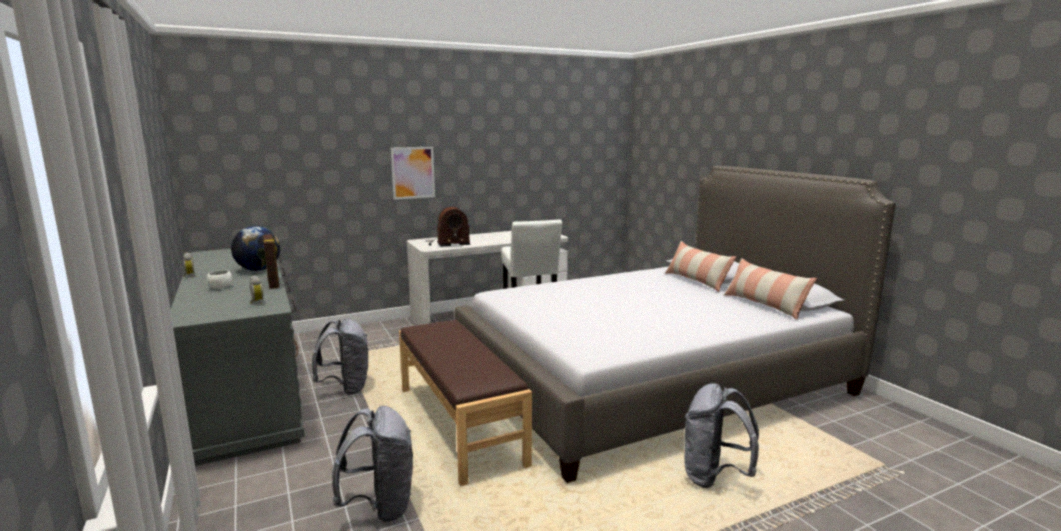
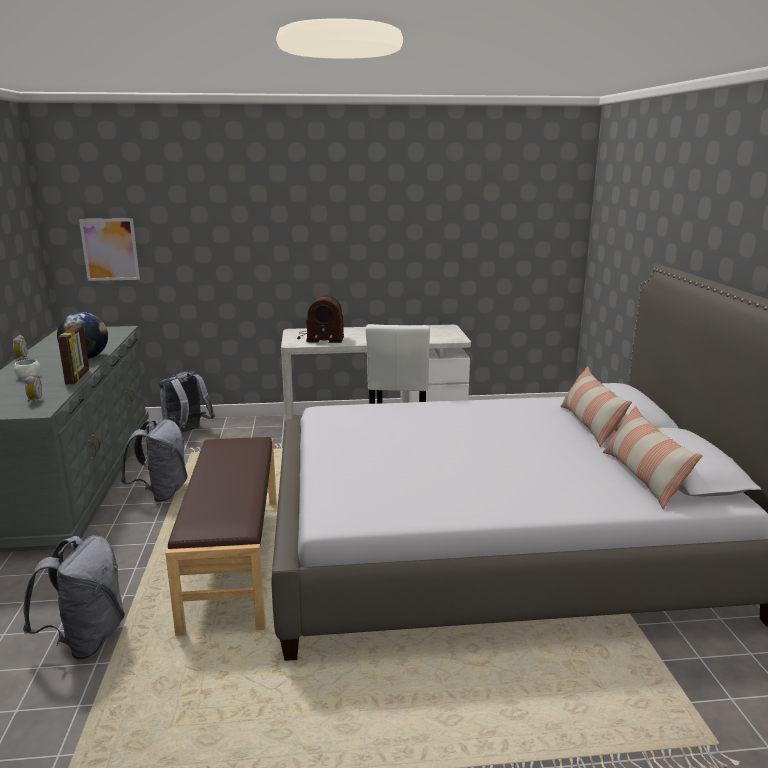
camera: 20 degrees right, 5 degrees up
(413, 172) = (294, 251): picture -> picture (110, 249)
(714, 477) = (461, 699): grey backpack -> grey backpack (186, 432)

